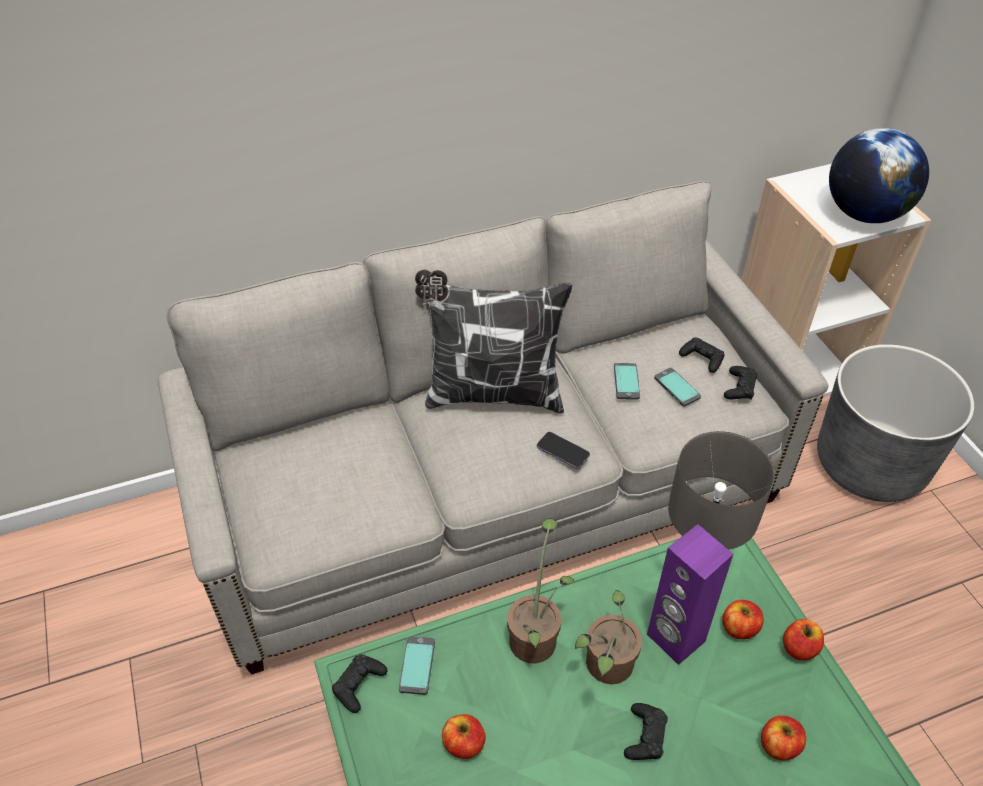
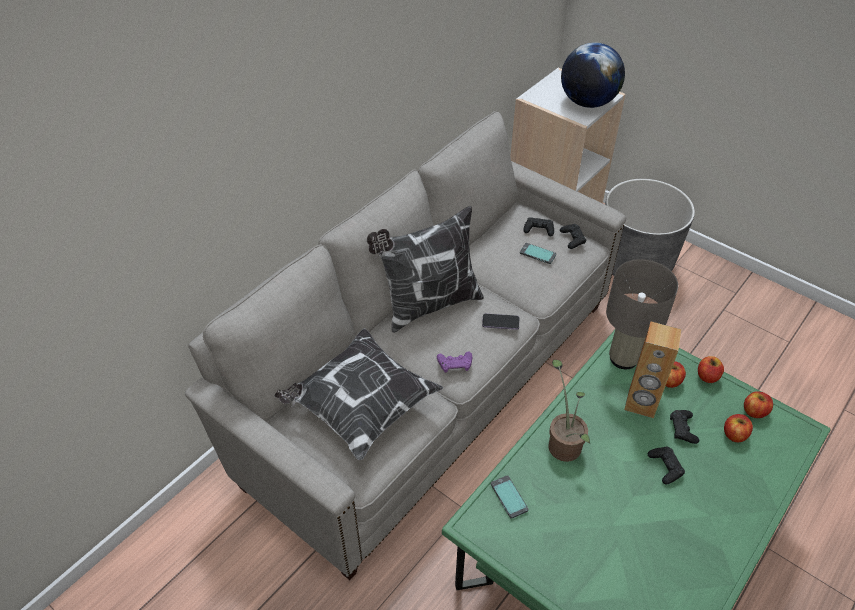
camera: 30 degrees left, 0 degrees up
(327, 475) = (359, 407): none -> pillow
(359, 685) = (483, 528): black game controller -> black game controller (683, 429)
(464, 744) = (571, 527): apple -> apple (754, 411)
(470, 476) = (455, 364): none -> purple game controller
(606, 668) = (616, 440): potted plant -> none
(626, 382) = (505, 262): phone -> none
(675, 638) = (641, 404): purple speaker -> brown speaker

